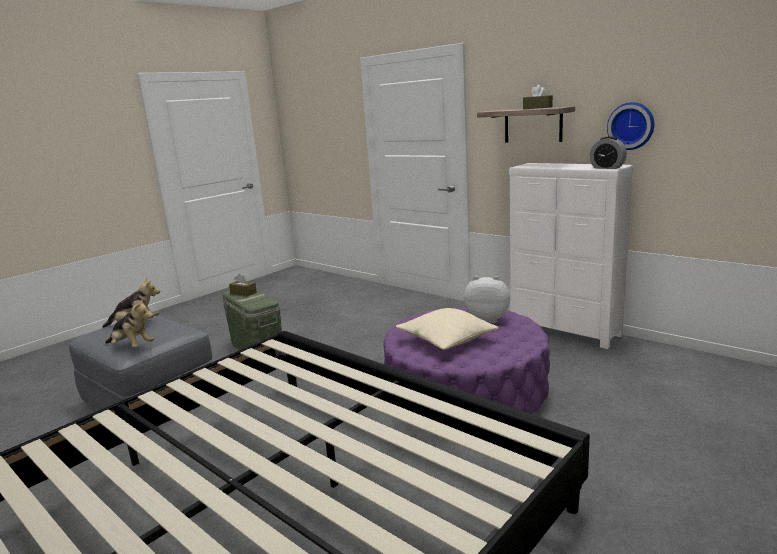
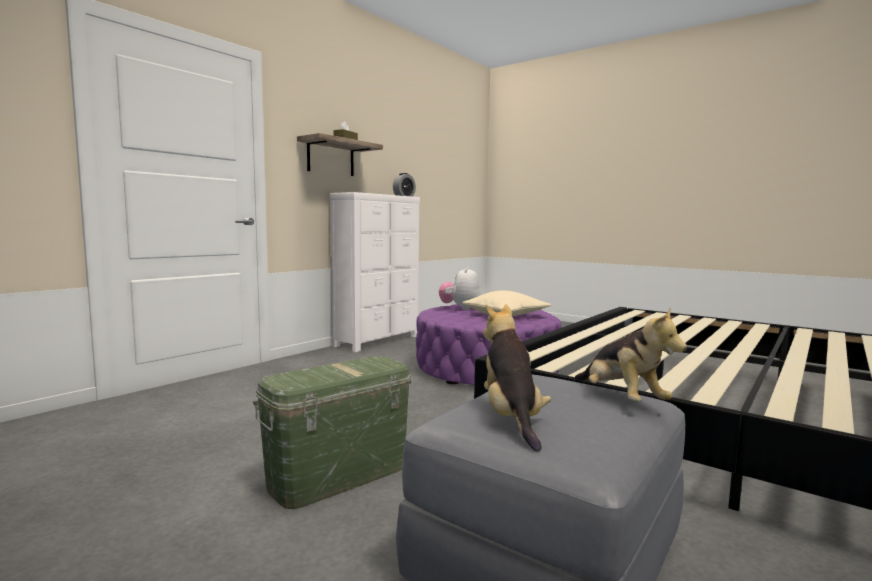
camera: 95 degrees left, 10 degrees down
(132, 347) = (621, 399): plush toy -> plush toy turned 135 degrees clockwise
(243, 293) = (313, 375): brown tissue box -> none
(631, 126) = (392, 169): wall clock -> none

